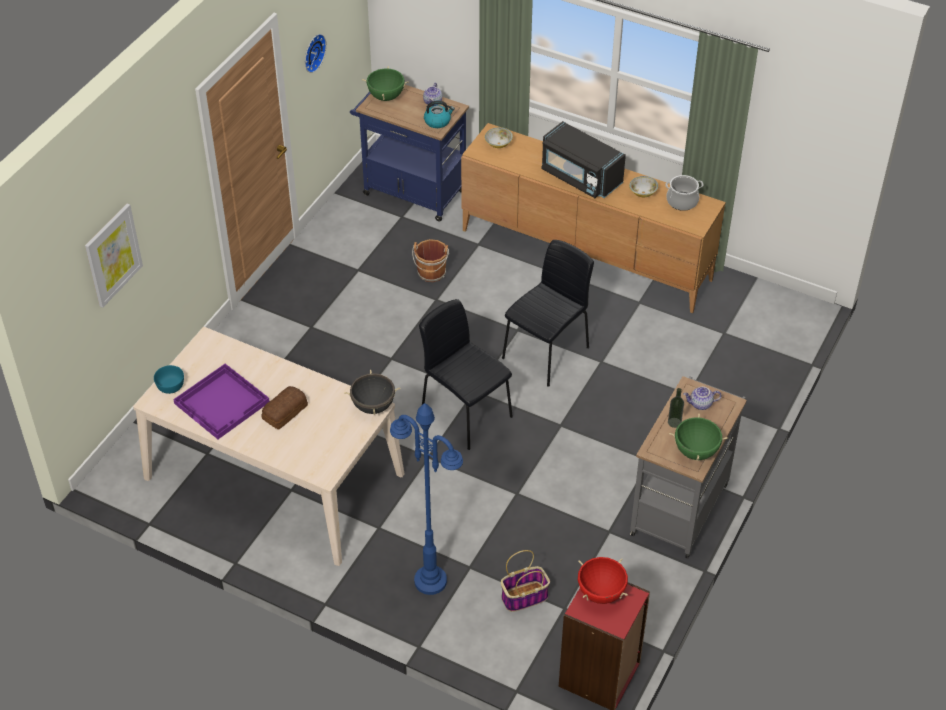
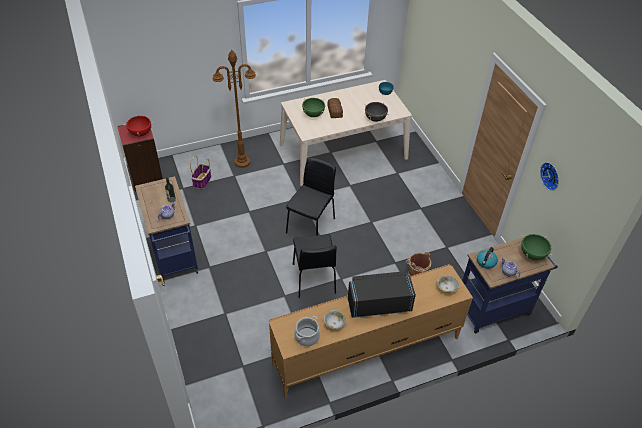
camera: 130 degrees right, 0 degrees up
(113, 255) = (436, 46): picture -> none
(223, 403) = (360, 99): purple tray -> none
(373, 406) = (308, 134): black cooking pot -> black cooking pot (375, 119)
(431, 581) = (242, 162): blue floor lamp -> brown floor lamp
(464, 412) = (311, 224): black chair -> black chair turned 60 degrees counterclockwise
(681, 507) = (174, 257): grey cart -> blue cart
(696, 451) = (149, 194): green cooking pot -> green cooking pot (313, 114)

